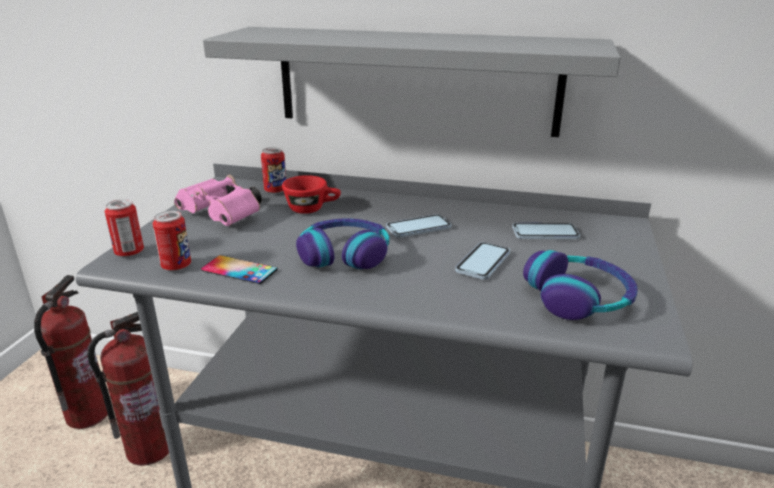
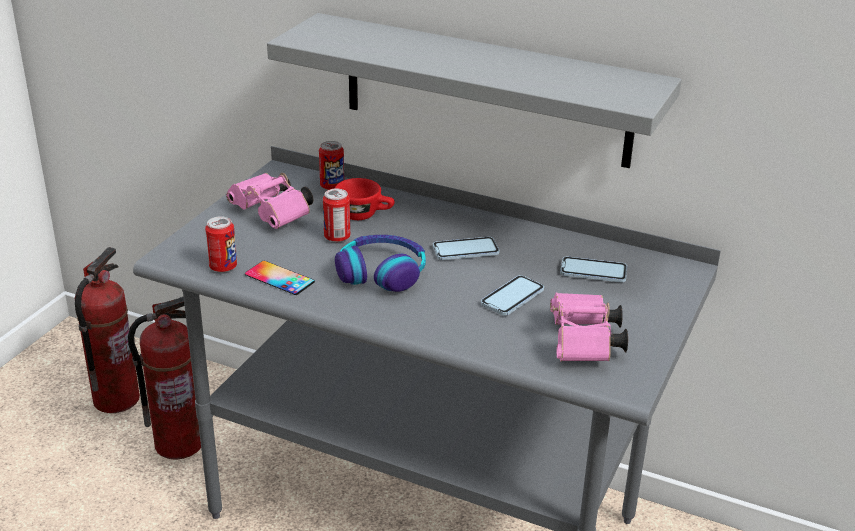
camera: 10 degrees right, 5 degrees up
(129, 252) = (181, 247): can -> can (337, 237)
(579, 298) = (584, 344): headphones -> pink binoculars

